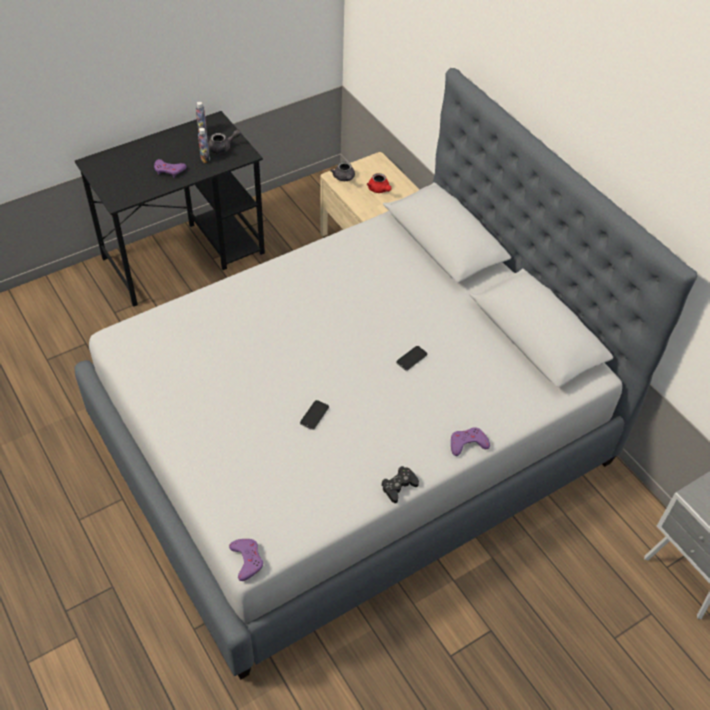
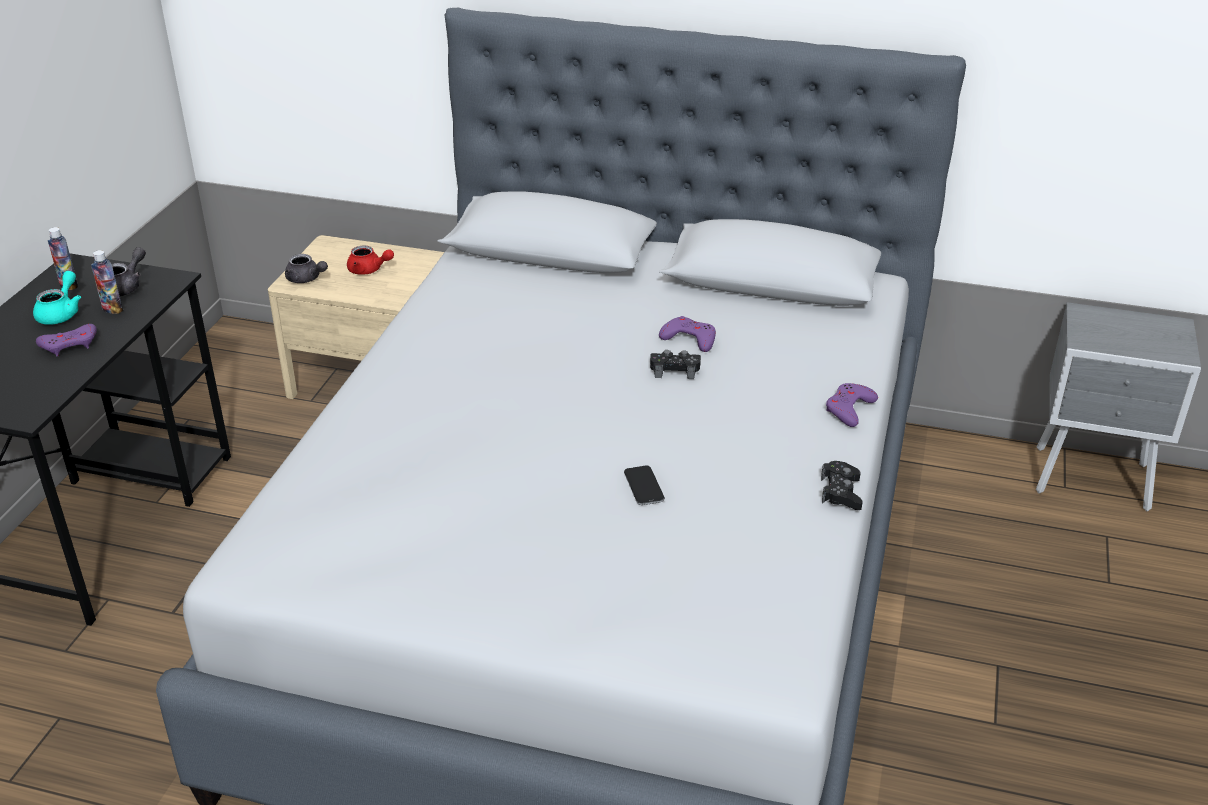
camera: 40 degrees left, 15 degrees down
(183, 148) = (61, 313): none -> turquoise teapot
(247, 560) = (784, 686): purple game controller -> purple game controller (689, 338)
(411, 358) = (675, 369): phone -> black game controller

